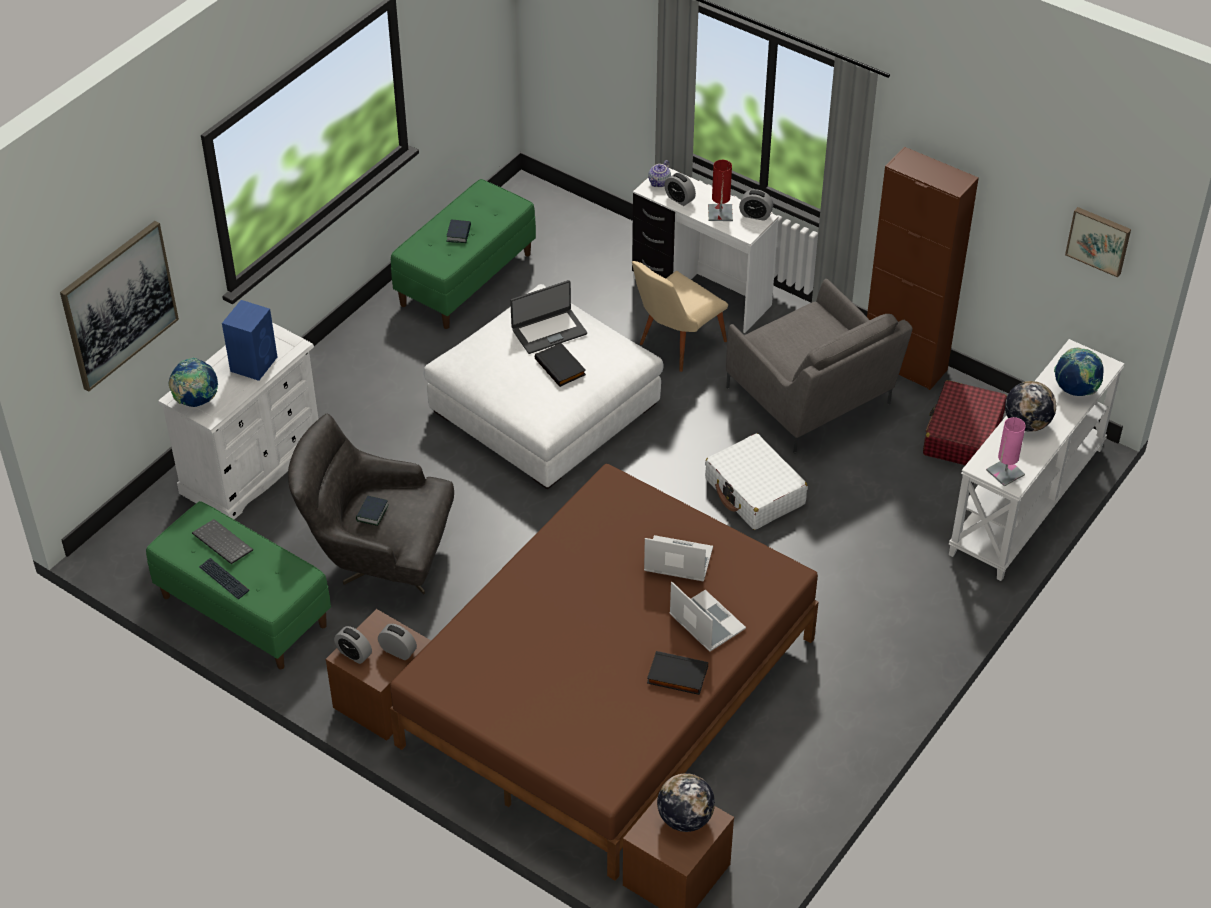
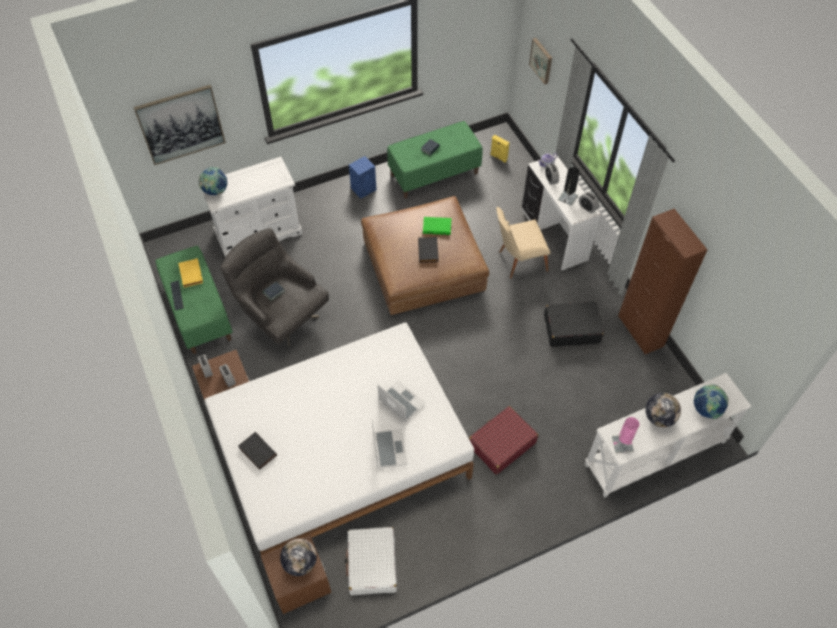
camera: 30 degrees right, 10 degrees up
(221, 543) = (190, 274): keyboard -> yellow book
(254, 363) = (258, 182): blue speaker -> blue speaker (364, 188)
(544, 407) = (423, 266): white ottoman -> brown ottoman
(545, 222) = (498, 157): none -> yellow speaker
(548, 331) = (437, 226): laptop -> green book
(608, 690) = (341, 451): brown bed -> white bed
(676, 676) = (350, 474): black book -> black book (257, 452)
(720, 213) = (568, 197): red table lamp -> black table lamp
(754, 492) = (500, 370): white suitcase -> white suitcase (372, 564)
(811, 400) = (571, 329): grey armchair -> black suitcase
(962, 435) = (644, 392): red suitcase -> red suitcase (501, 444)
(1099, 240) = (763, 326): picture -> picture (542, 60)

